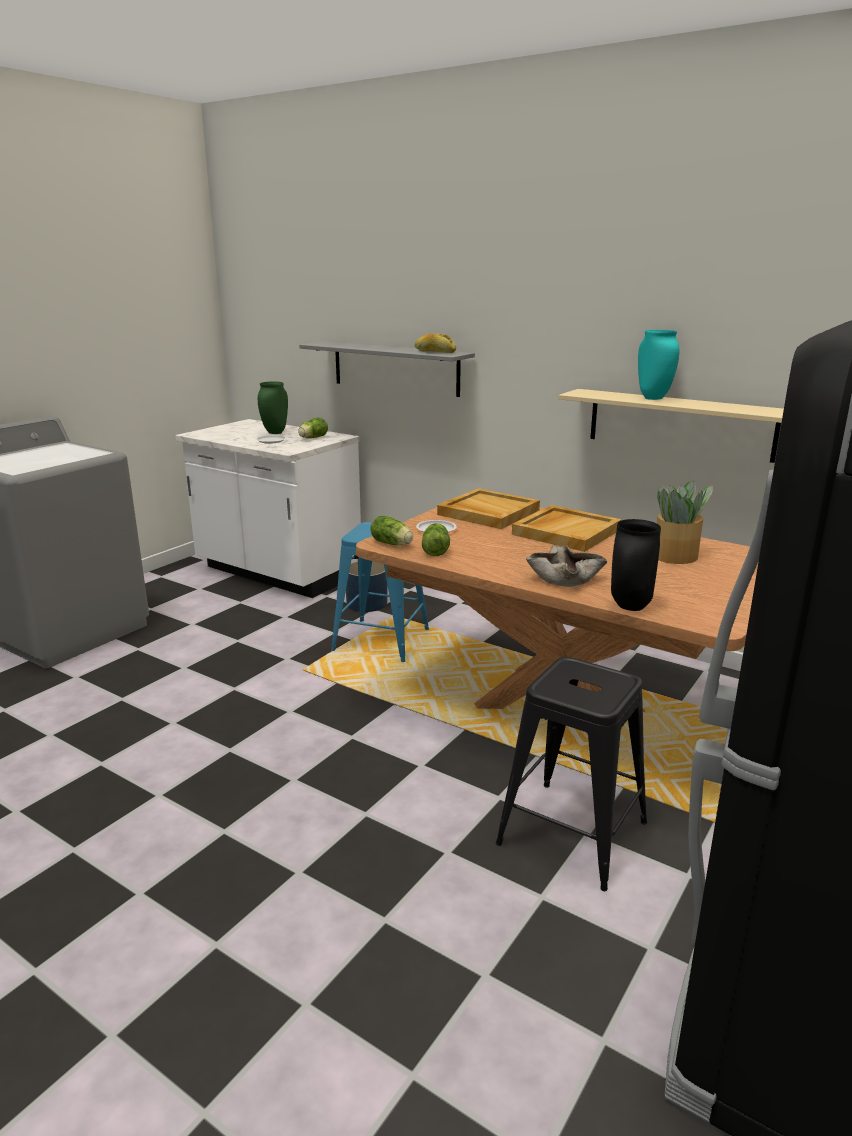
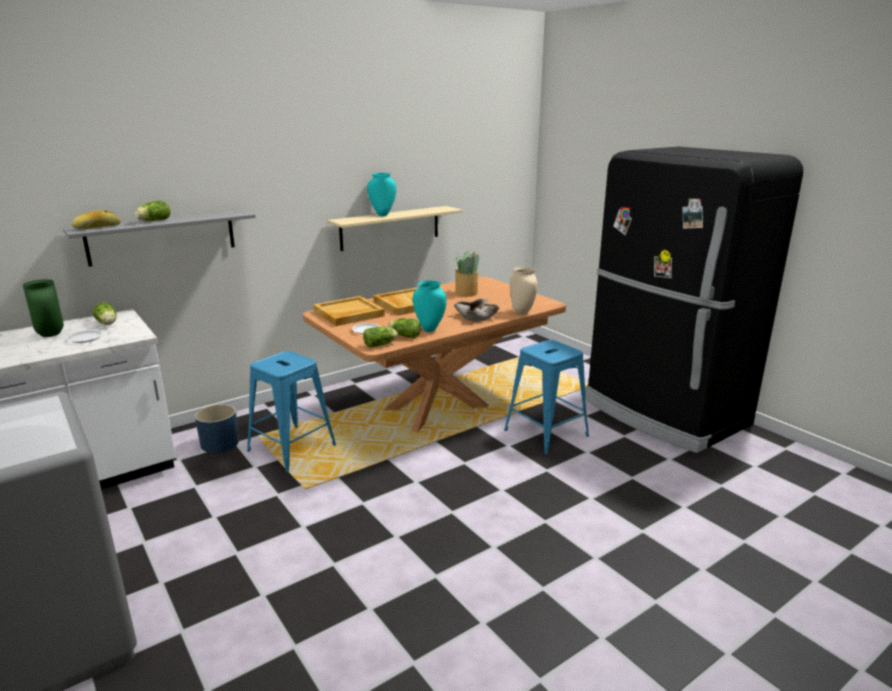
camera: 70 degrees left, 0 degrees up
(376, 347) = (153, 221): none -> lettuce
(435, 352) = (221, 214): bread -> bread (97, 227)
(475, 559) = (430, 329): none -> turquoise vase
(573, 833) = (546, 433): black stool -> blue stool
(629, 606) = (521, 313): black vase -> beige vase

